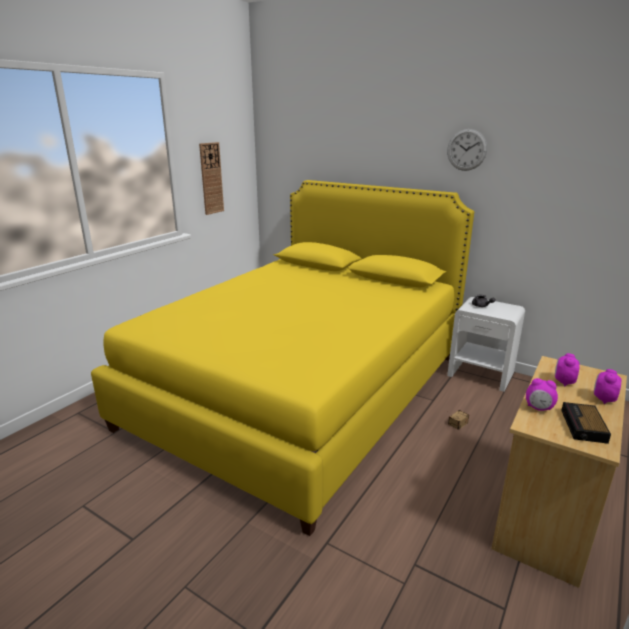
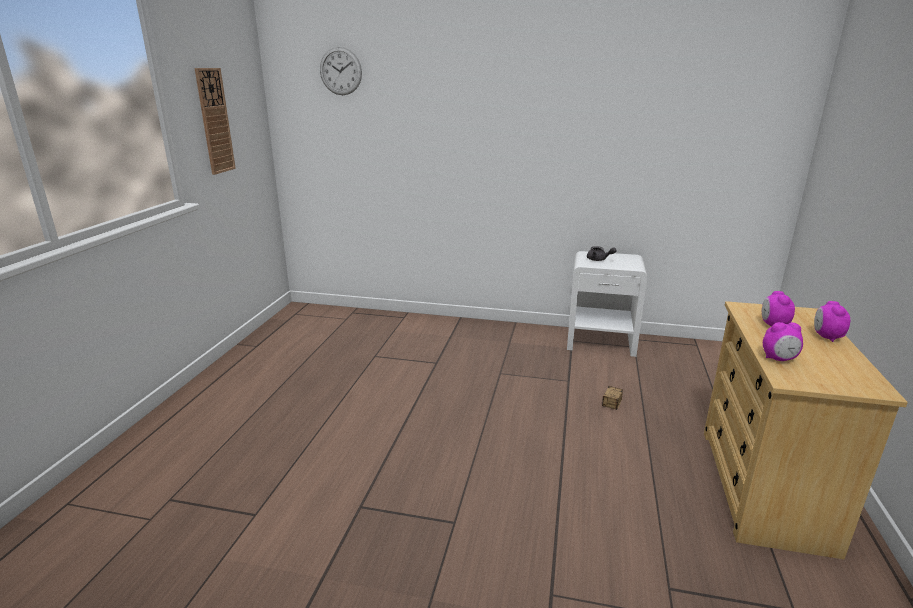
camera: 20 degrees left, 0 degrees up
(302, 390) = (404, 399): yellow bed -> none
(466, 150) = (564, 71): wall clock -> wall clock (340, 71)
(584, 427) = (839, 370): alarm clock -> none

